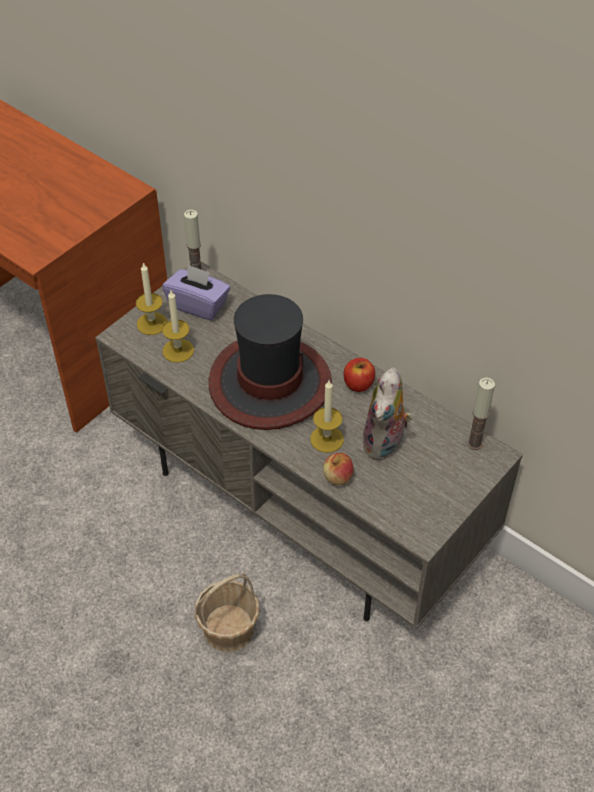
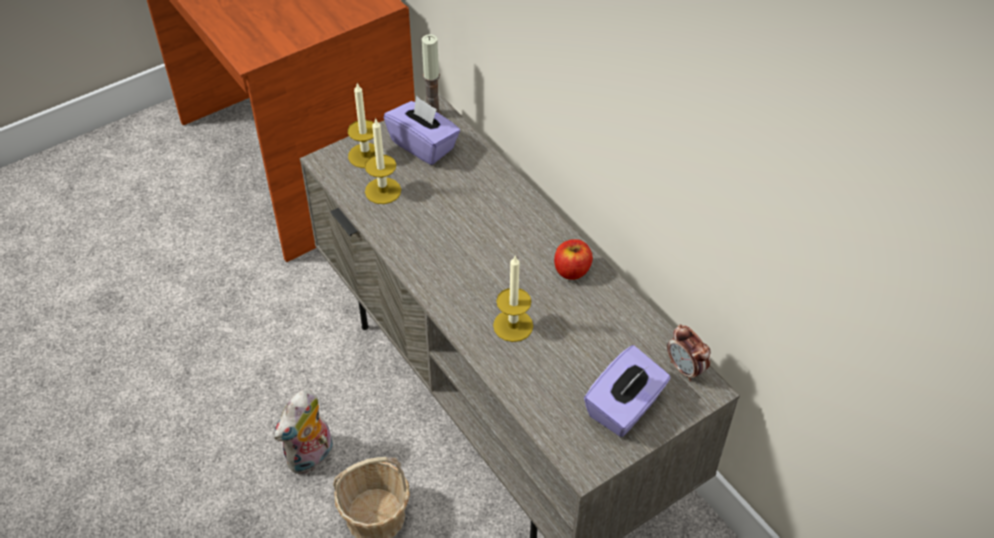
camera: 15 degrees right, 0 degrees up
(269, 384) = (470, 249): hat -> none
(338, 477) = (510, 372): apple -> none
(385, 444) = (578, 346): plush toy -> plush toy (311, 458)
(438, 484) = (625, 407): none -> purple tissue box
(474, 443) = (685, 369): candle -> alarm clock

